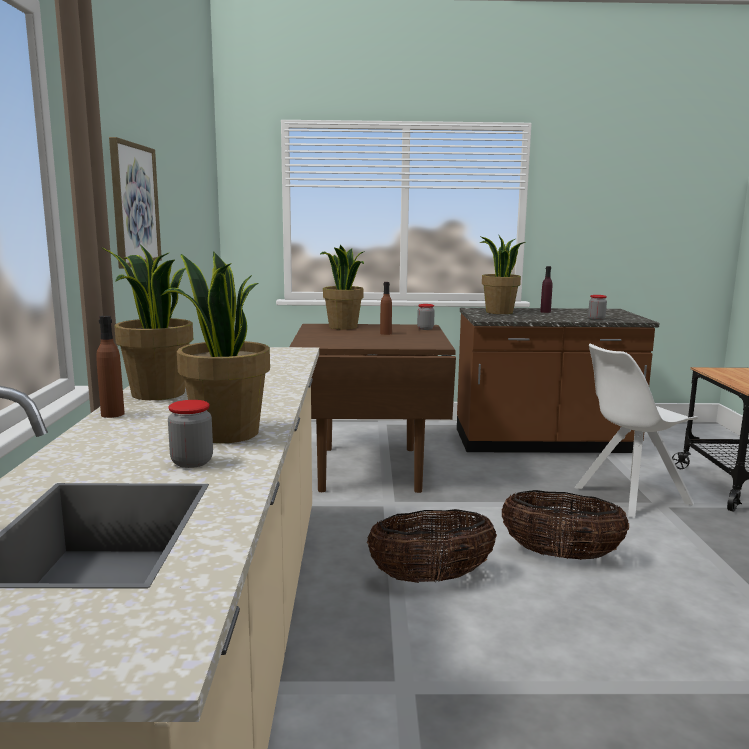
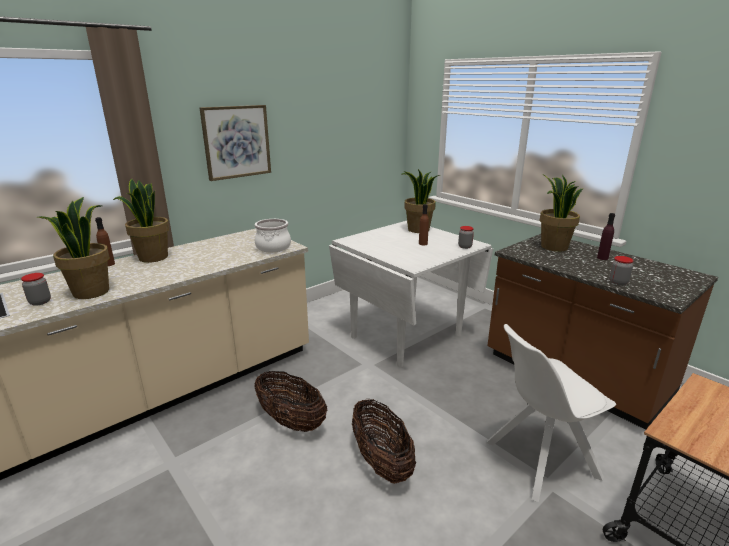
camera: 50 degrees right, 10 degrees up
(281, 354) = (273, 247): none -> cooking pot
(371, 468) = (407, 336): brown dining table -> white dining table
(629, 496) = (538, 460): white chair -> white chair turned 45 degrees counterclockwise

